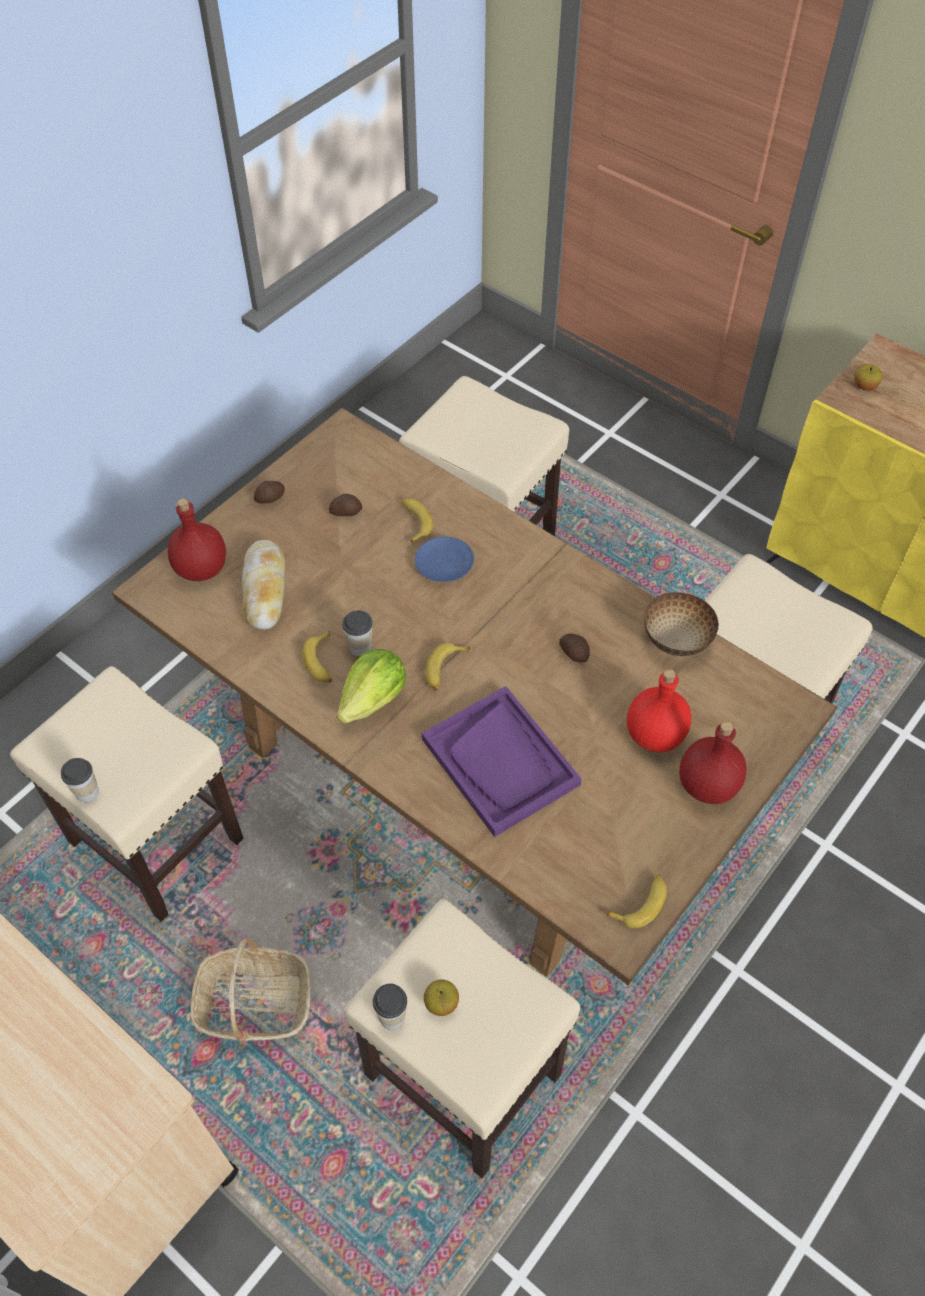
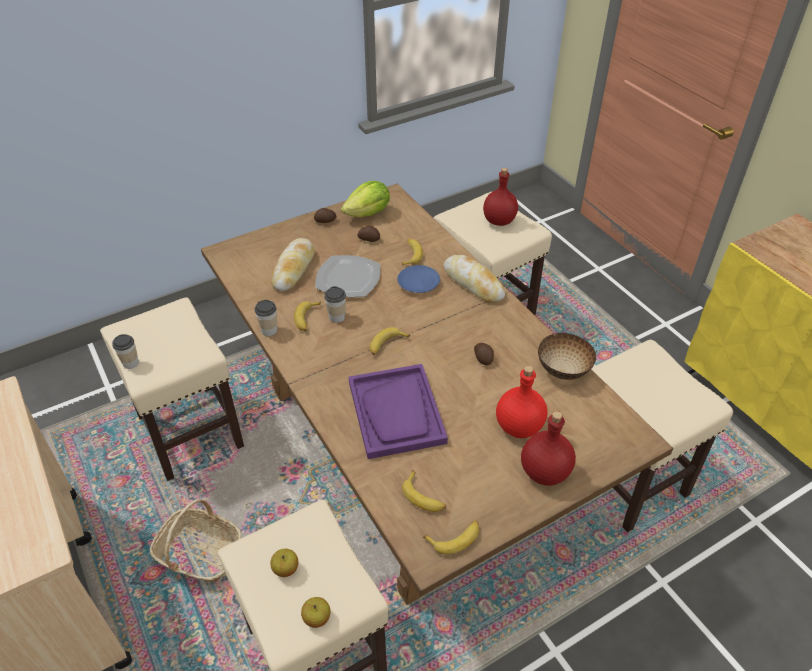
camera: 20 degrees right, 10 degrees down
(200, 568) = (261, 248): red bottle -> red bottle (498, 220)
(346, 584) = (347, 279): none -> plate
(374, 699) = (329, 350): lettuce -> lettuce (368, 213)
(392, 1017) = (246, 566): cup -> cup (269, 330)
(515, 545) = (473, 284): none -> bread
(583, 863) = (424, 497): none -> banana
(864, 386) = (774, 242): apple -> apple (317, 618)

